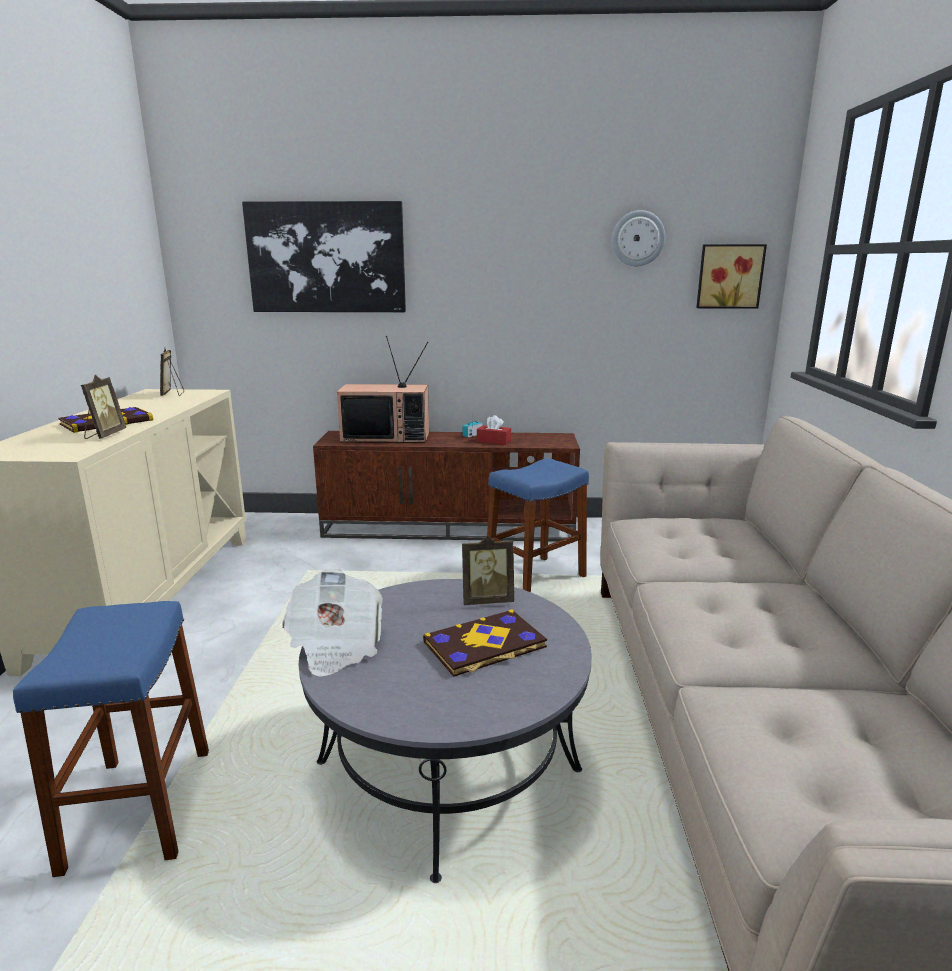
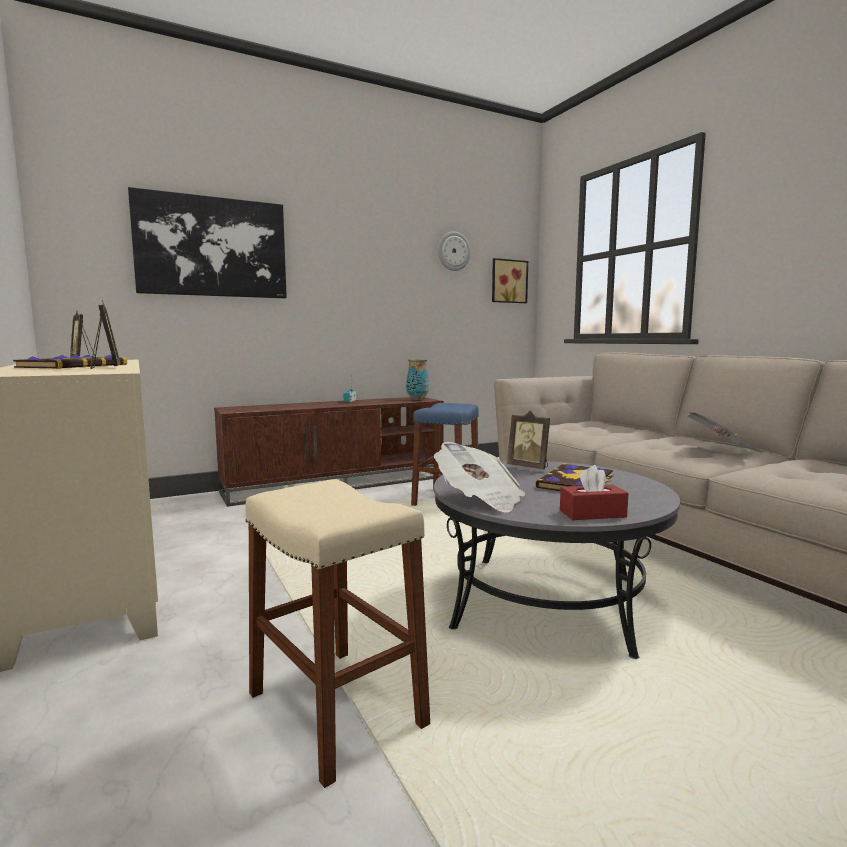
camera: 30 degrees left, 10 degrees down
(139, 808) = (335, 709): blue stool -> beige stool
(387, 436) = (280, 406): television -> none
(487, 600) = (529, 467): picture frame -> picture frame turned 75 degrees clockwise
(493, 441) = (374, 402): red tissue box -> red tissue box (592, 514)
(554, 440) = (417, 399): none -> vase
(784, 640) = (723, 450): none -> newspaper

